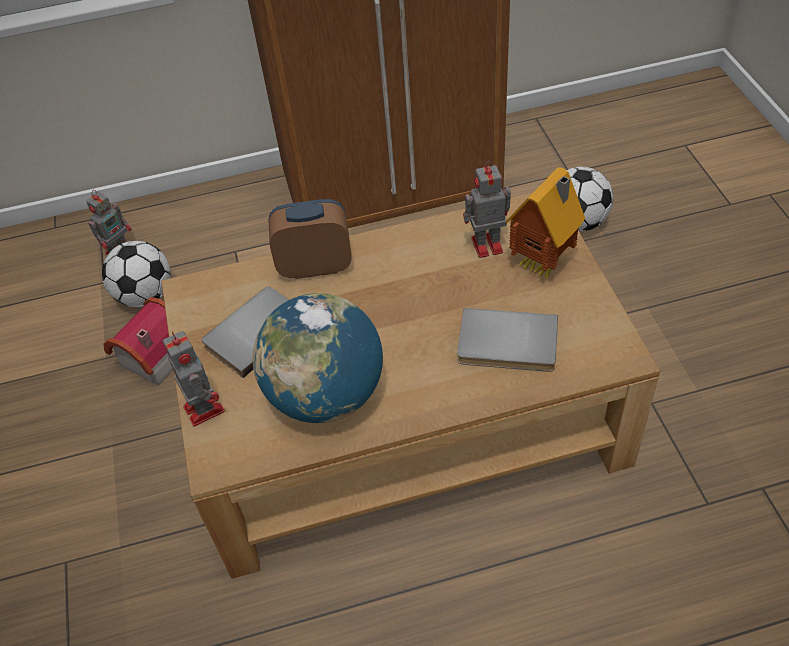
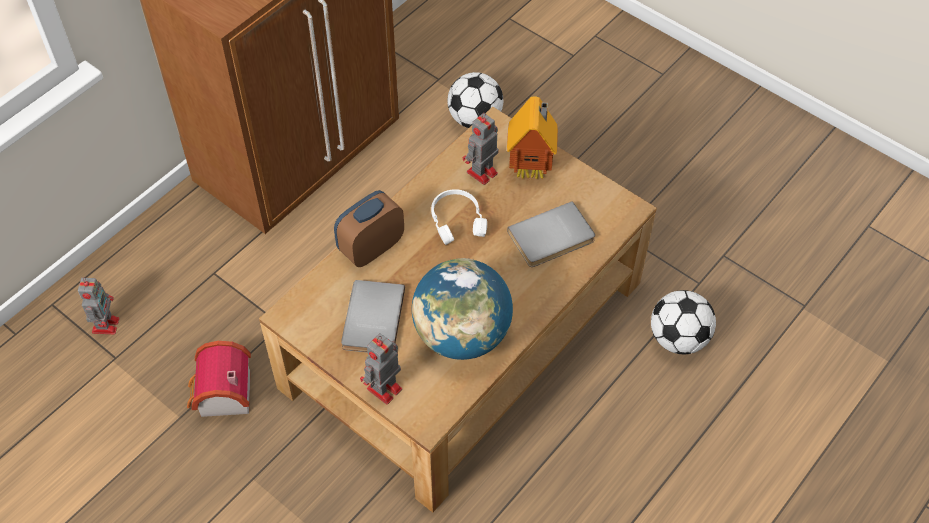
camera: 40 degrees left, 5 degrees up
(145, 295) = (167, 349): football -> football (678, 338)
(203, 407) = (383, 390): toy robot -> toy robot turned 75 degrees counterclockwise
(421, 279) = (457, 220): none -> white headphones

